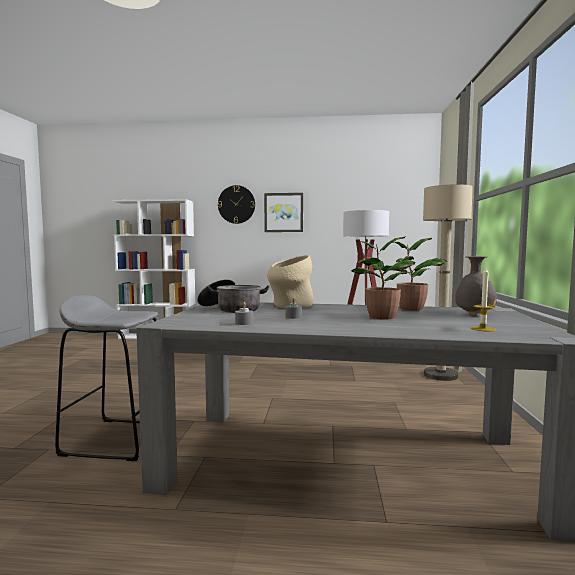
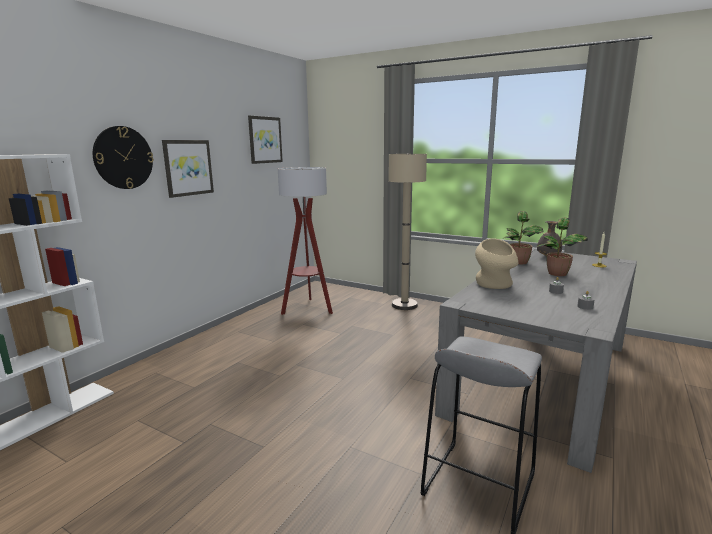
camera: 65 degrees left, 10 degrees up
(231, 309) = (507, 303): cooking pot -> none
(369, 191) = (265, 140): none -> picture

